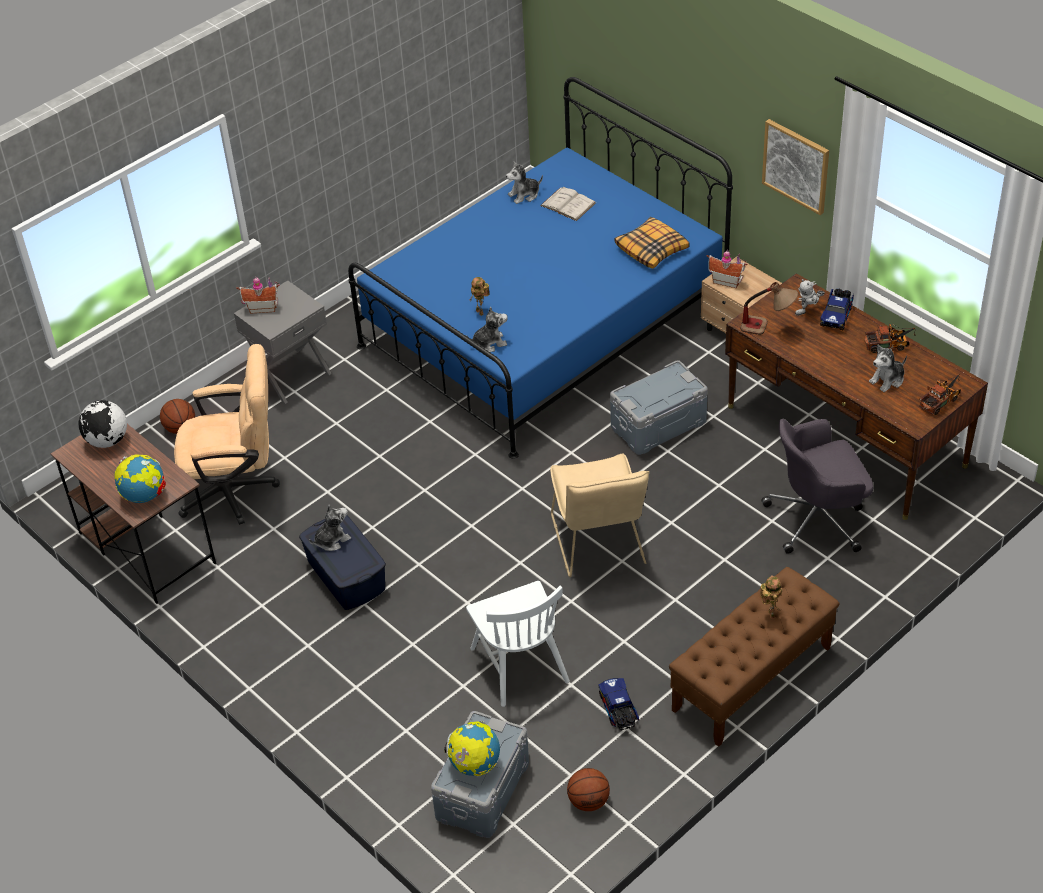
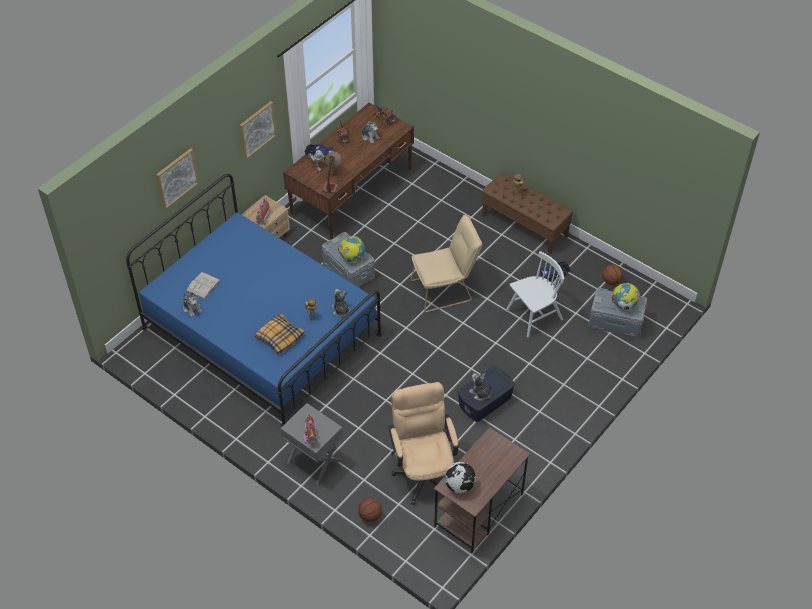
camera: 100 degrees left, 5 degrees up
(144, 496) = (504, 453): globe -> globe (352, 258)
(652, 249) = (250, 242): pillow -> pillow (279, 337)
(659, 70) = (176, 178): none -> picture
(818, 519) = (414, 203): grey office chair -> none

